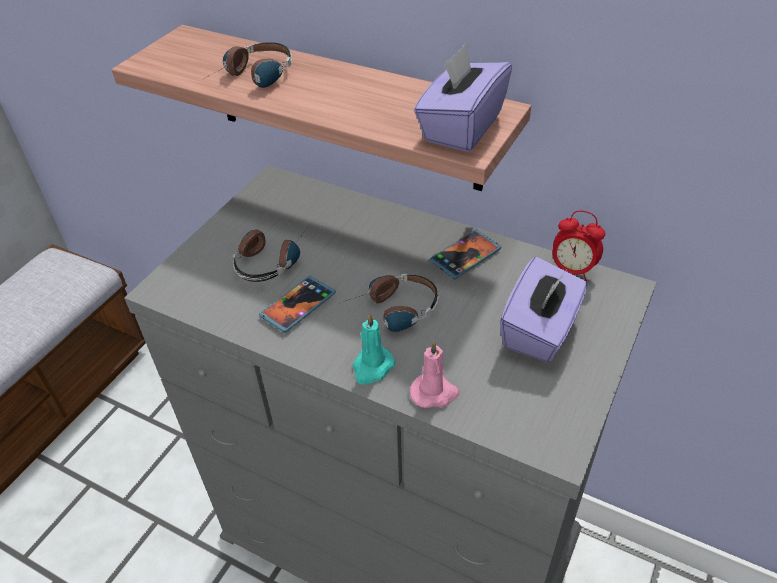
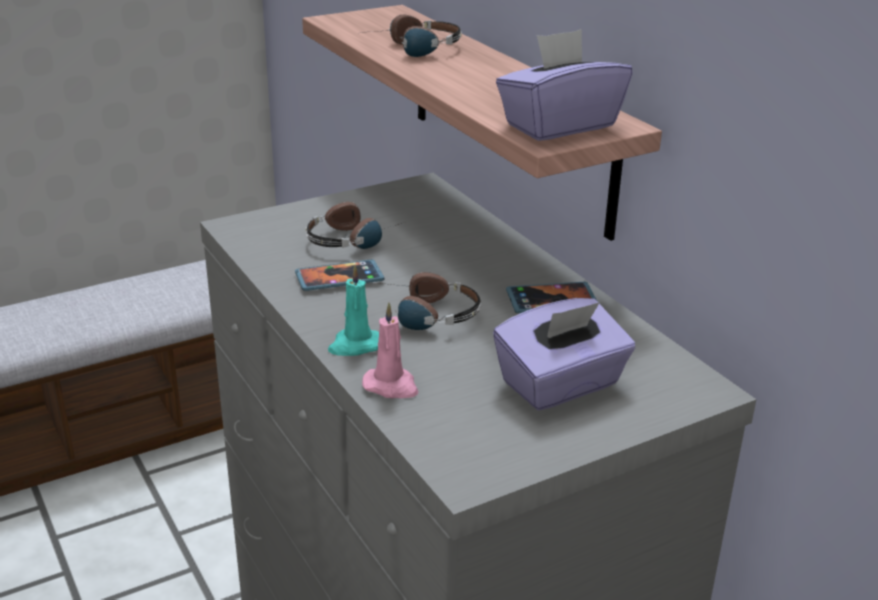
camera: 30 degrees right, 15 degrees down
(572, 270) = (660, 353): alarm clock -> none

